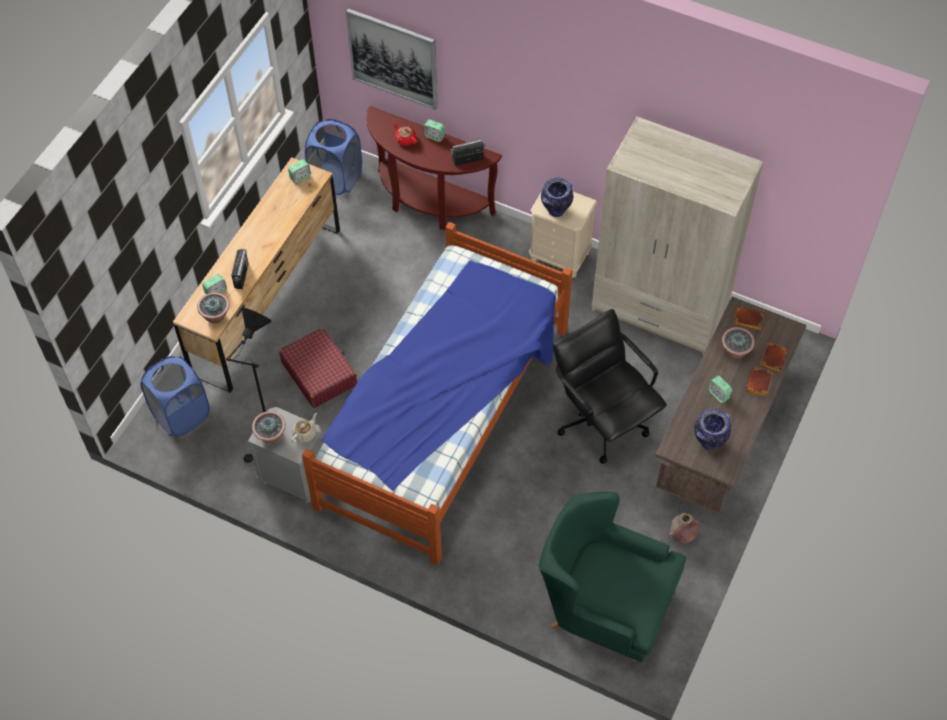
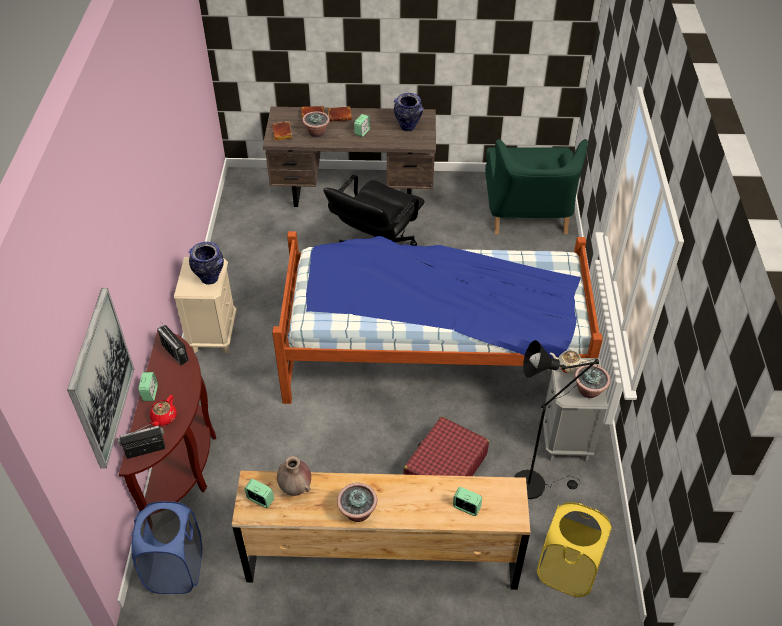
camera: 115 degrees left, 10 degrees down
(181, 415) = (567, 570): blue laundry basket -> yellow laundry basket
(216, 316) = (497, 492): potted plant -> potted plant (357, 512)
(241, 276) = (431, 493): radio -> radio (145, 450)
(660, 308) = (244, 254): beige wardrobe -> none
(682, 536) = (447, 190): brown vase -> brown vase (295, 488)

